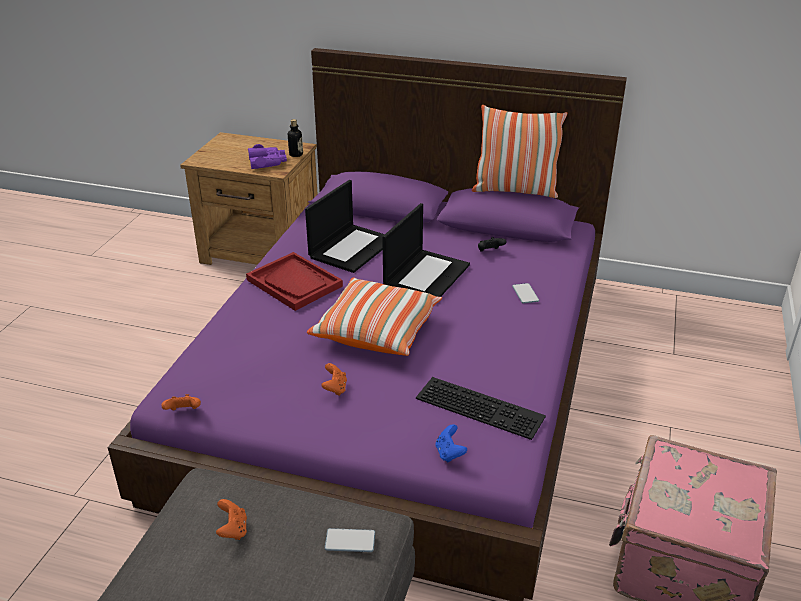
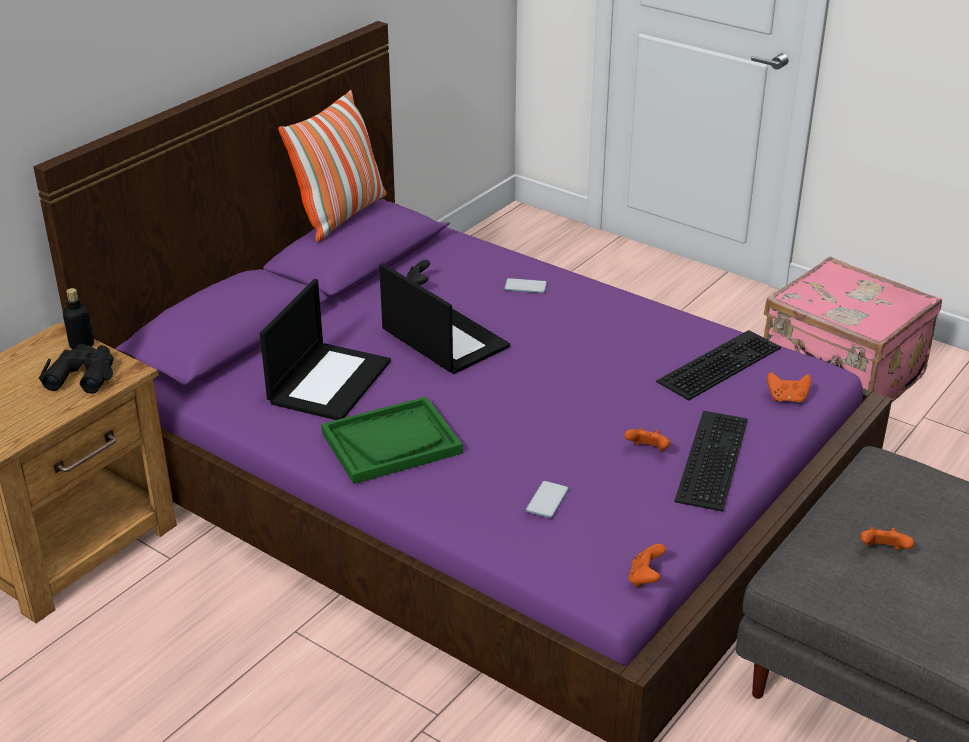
camera: 70 degrees left, 0 degrees up
(267, 162) = (82, 375): purple binoculars -> black binoculars
(294, 283) = (391, 443): red tray -> green tray
(339, 420) = (709, 458): none -> keyboard
(350, 541) = (911, 477): phone -> phone (547, 500)
(352, 248) = (329, 381): laptop -> laptop turned 60 degrees clockwise
(377, 331) = (544, 399): pillow -> none
(449, 453) = (787, 398): blue game controller -> orange game controller

